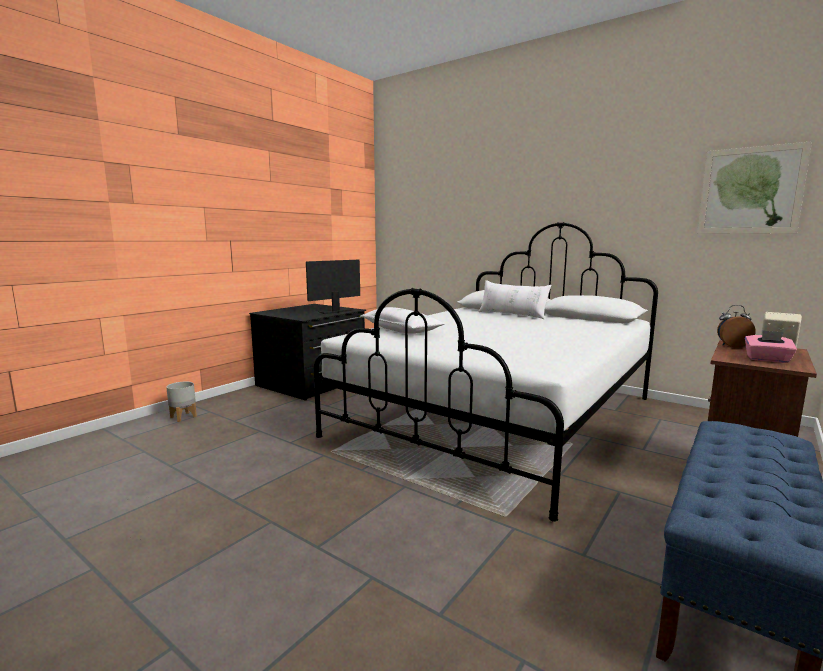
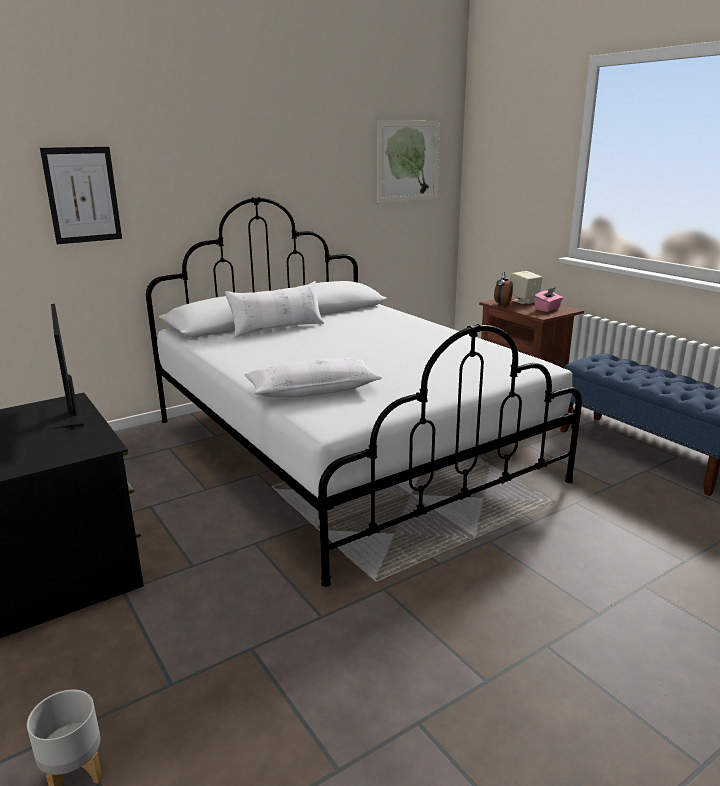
camera: 70 degrees left, 10 degrees up
(455, 217) = (82, 195): none -> picture

